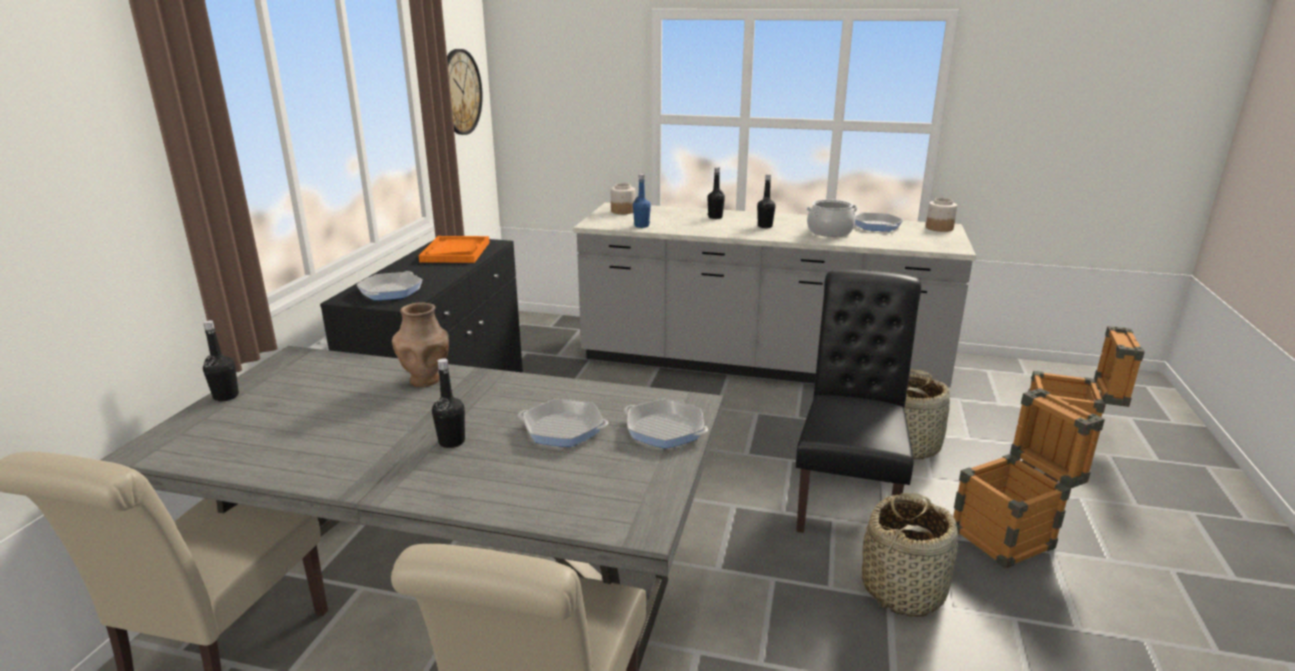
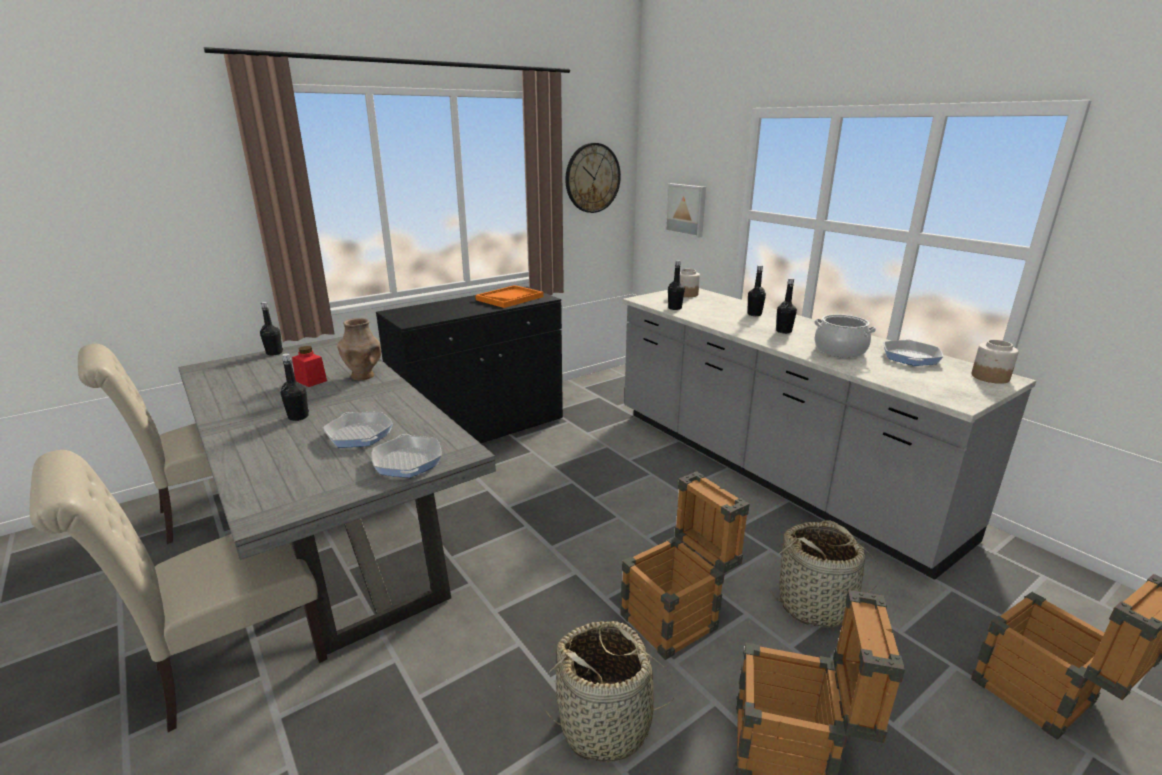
camera: 40 degrees right, 0 degrees up
(369, 406) = (311, 381): none -> red jar
(390, 291) = (421, 313): frying pan -> none
(574, 120) = (686, 209): none -> picture
(641, 226) = (675, 308): blue bottle -> black bottle
(847, 497) = (678, 617): black chair -> crate

